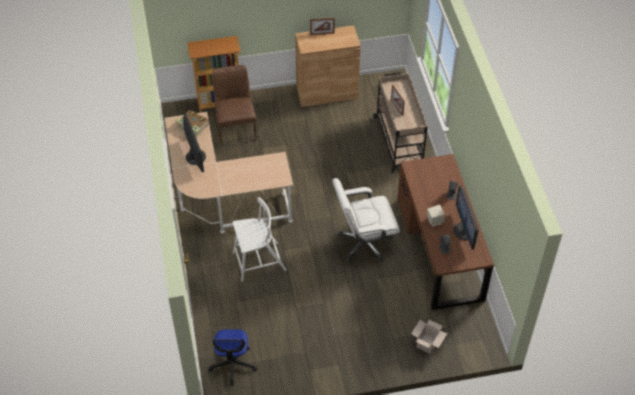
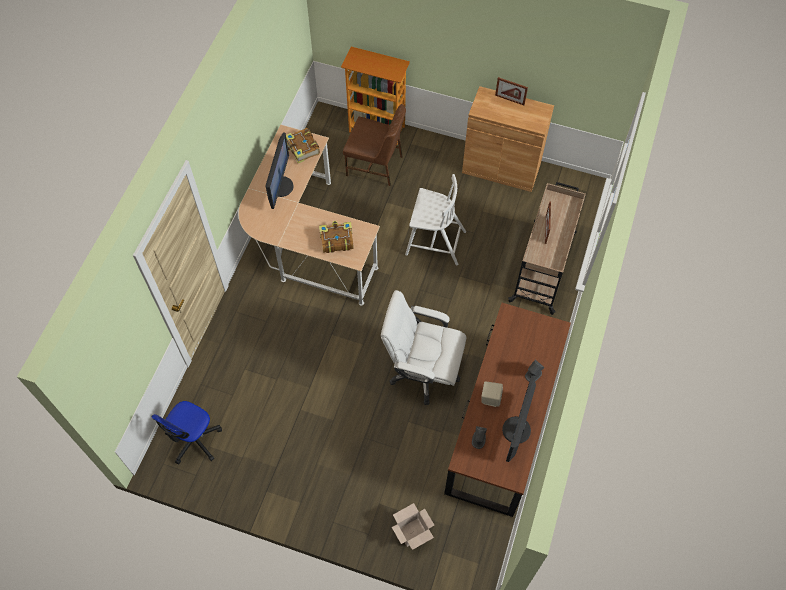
camera: 30 degrees right, 10 degrees up
(236, 128) = (375, 165): brown chair -> brown chair turned 90 degrees clockwise
(258, 262) = (296, 334): white chair -> white chair (434, 242)
(261, 173) = (336, 240): none -> book

